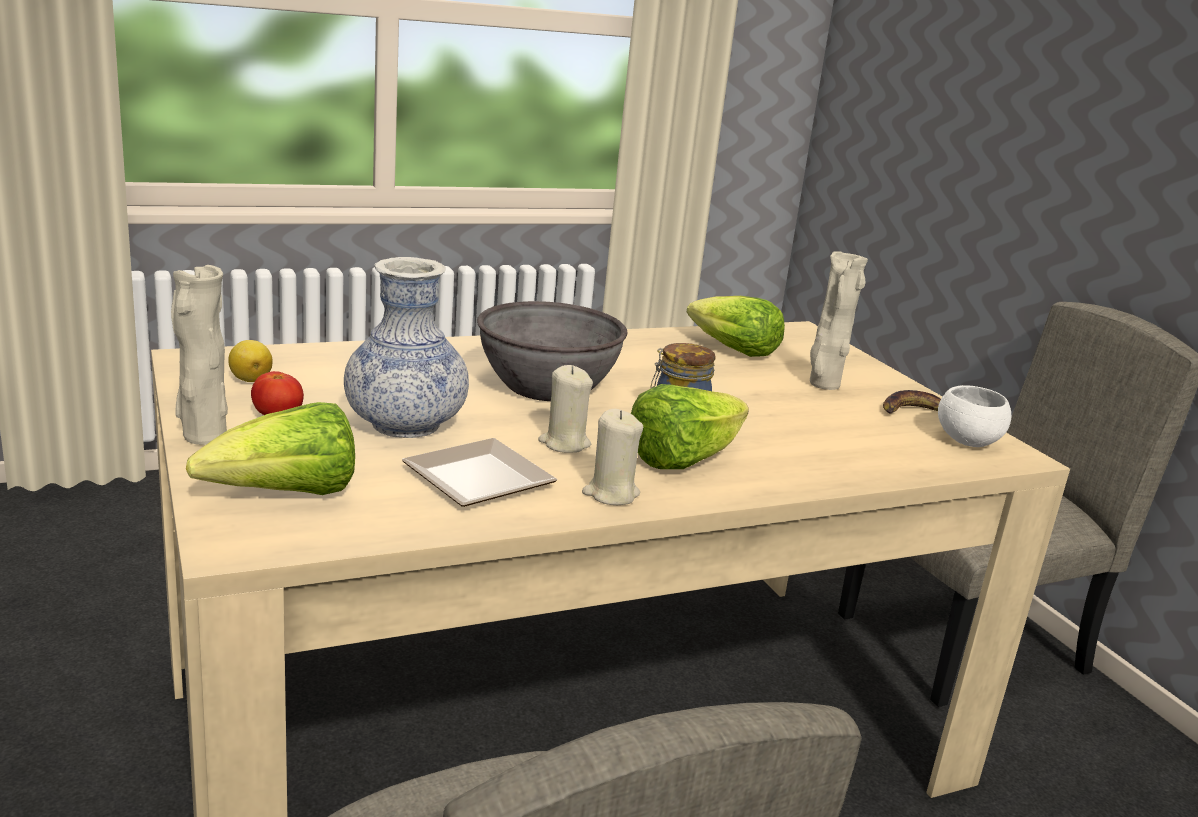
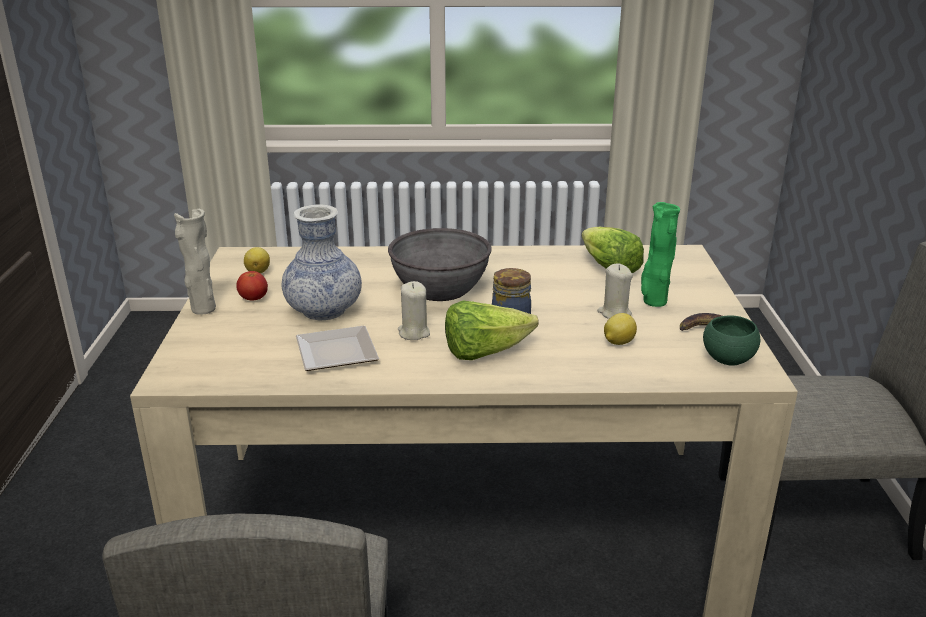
camera: 25 degrees right, 5 degrees up
(286, 496) = (218, 352): lettuce -> none
(610, 494) = (411, 372): beige candle -> beige candle (614, 313)
(823, 385) = (653, 302): beige vase -> green vase
(830, 433) = (618, 342): none -> lemon
(967, 441) = (728, 359): white bowl -> green bowl

